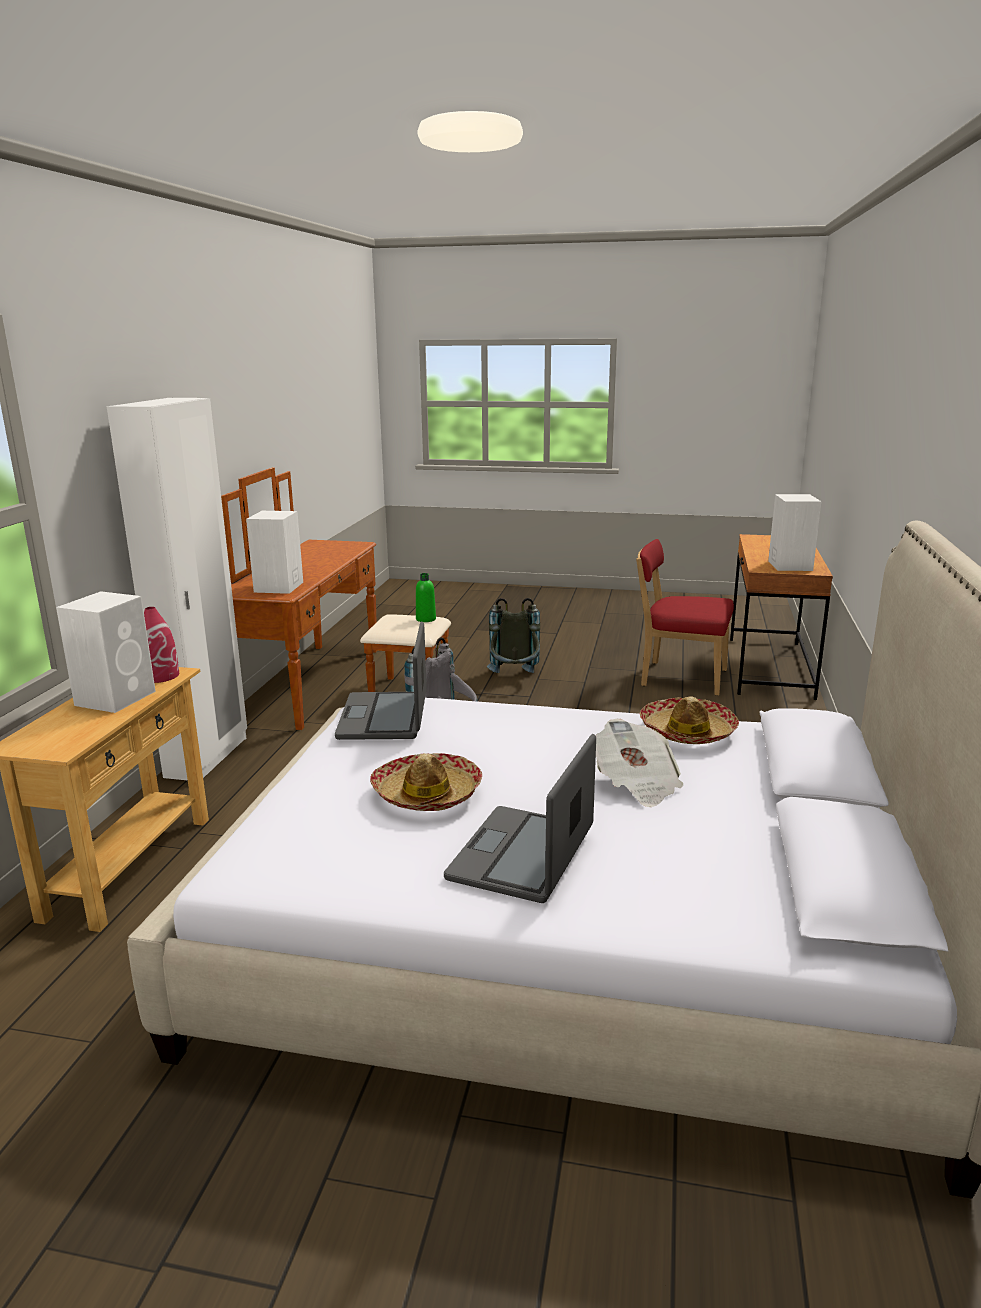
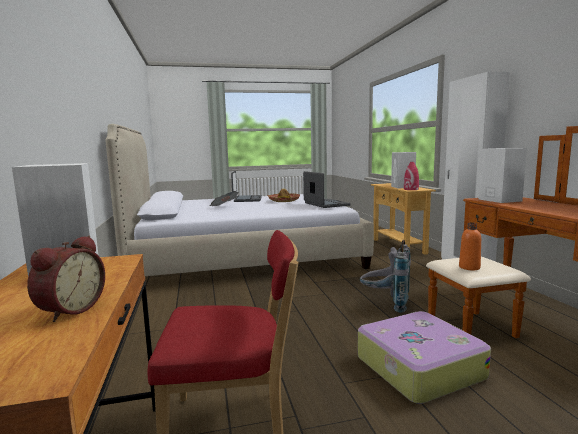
camera: 155 degrees right, 10 degrees down
(426, 619) = (469, 267): green bottle -> orange bottle
(514, 678) = (417, 367): grey backpack -> suitcase
(687, 732) = (209, 215): hat -> none
(763, 549) = (69, 310): none -> alarm clock

